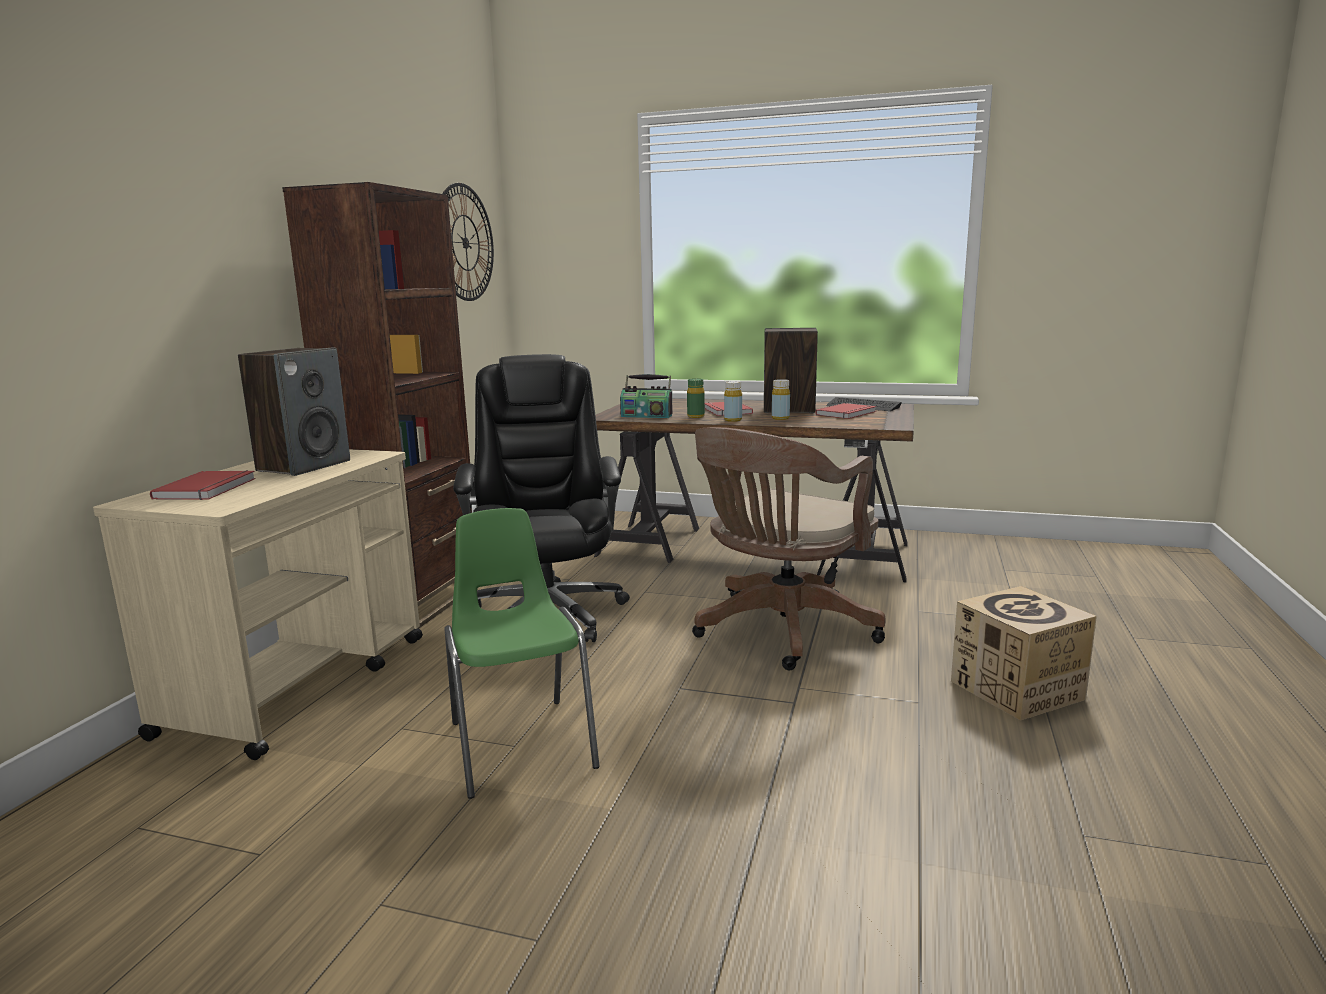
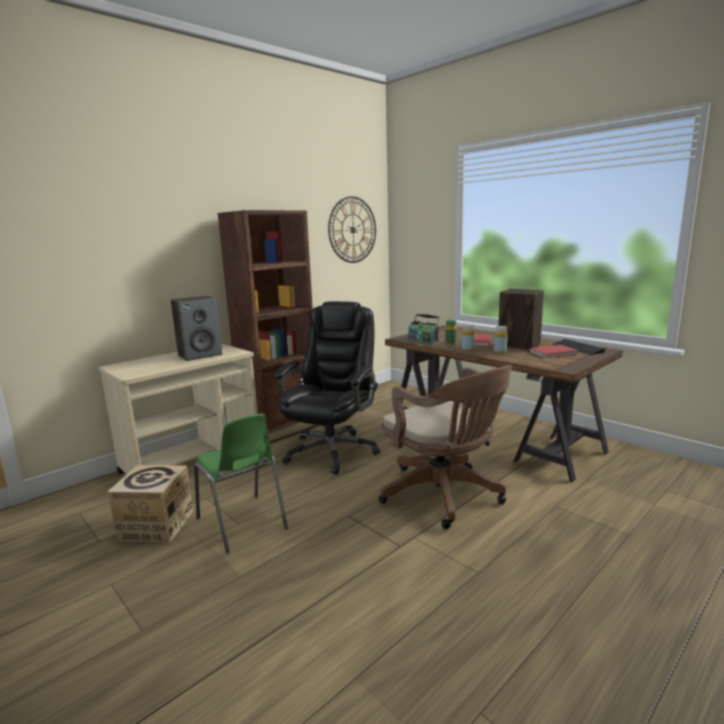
camera: 30 degrees right, 0 degrees up
(208, 489) = (146, 363): red book -> none
(521, 744) = (242, 523): green chair -> green chair turned 135 degrees clockwise
(780, 631) = (445, 496): brown office chair -> brown office chair turned 105 degrees counterclockwise
(1016, 690) = (560, 588): cardboard box -> cardboard box (156, 525)

